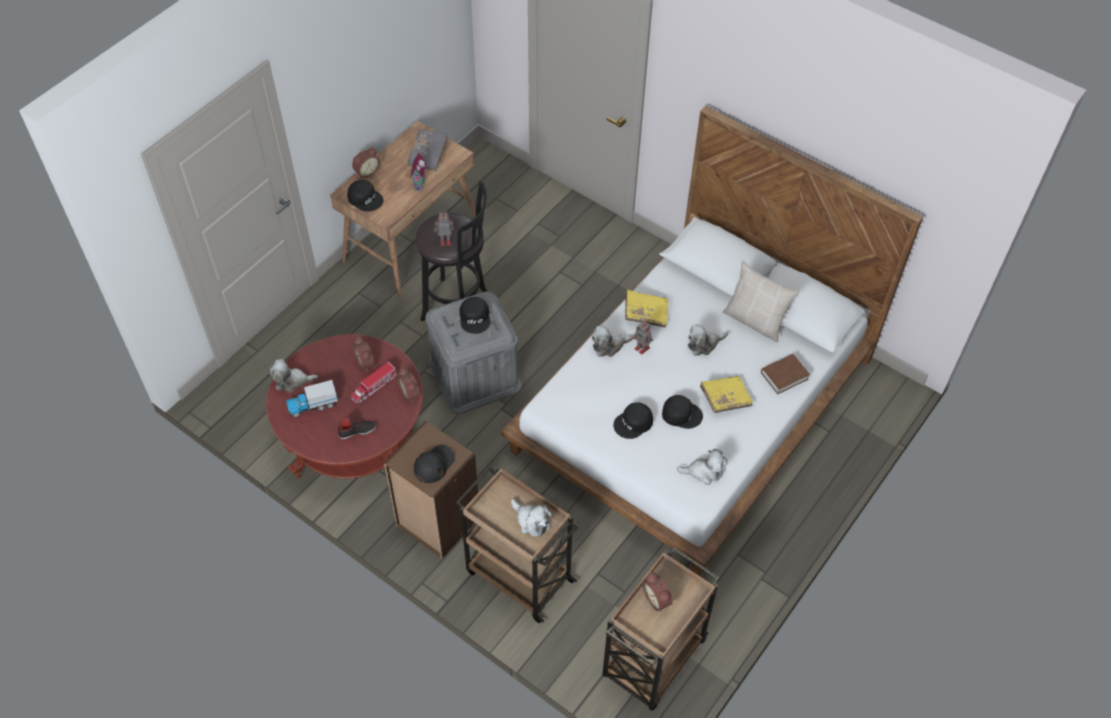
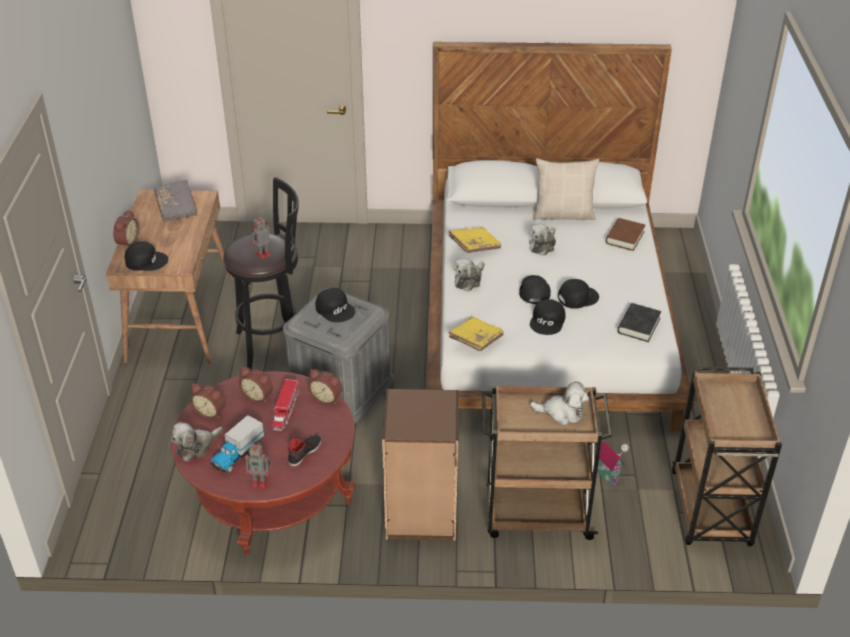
camera: 35 degrees left, 15 degrees down
(421, 184) = (191, 230): toy house -> toy house (608, 476)
(434, 464) = (431, 416): black cap -> black cap (534, 290)
(642, 348) = (498, 269): toy robot -> toy robot (261, 482)
(658, 599) = (725, 410): alarm clock -> alarm clock (210, 412)
(704, 472) = (638, 325): plush toy -> black book
(725, 399) = (599, 271): yellow book -> yellow book (475, 341)

